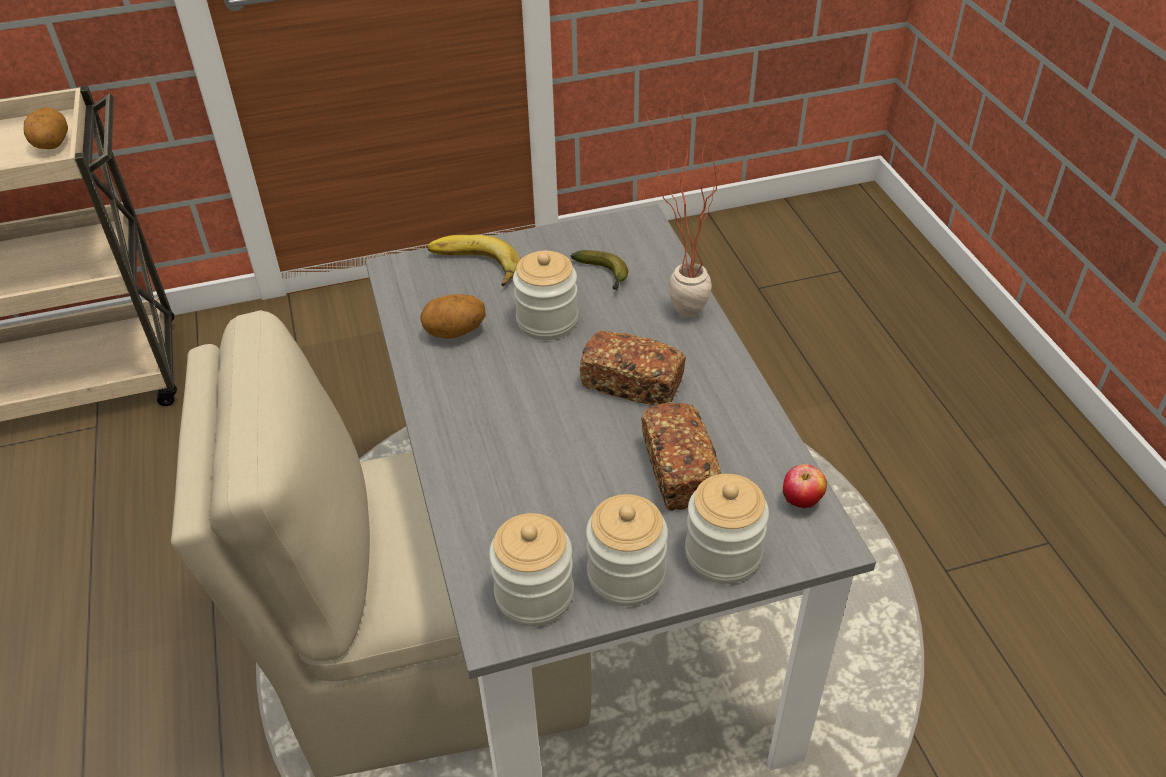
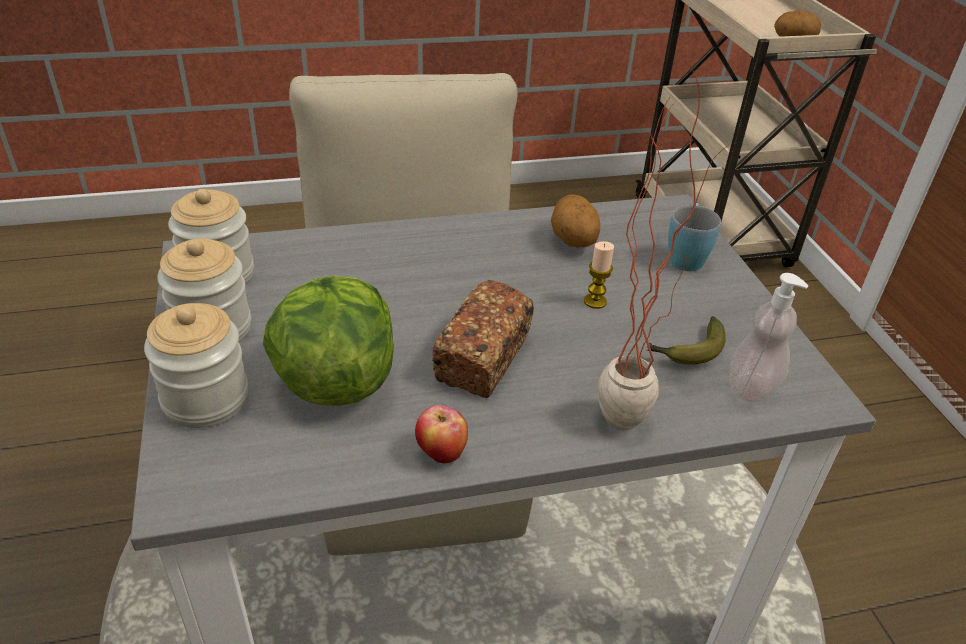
camera: 90 degrees right, 5 degrees down
(473, 267) = (686, 256): banana -> blue mug
(547, 321) = (595, 301): jar -> candle
(638, 250) = (751, 387): none -> soap dispenser
(679, 471) = (335, 380): bread -> lettuce
(801, 502) = (251, 480): apple -> apple (441, 453)

